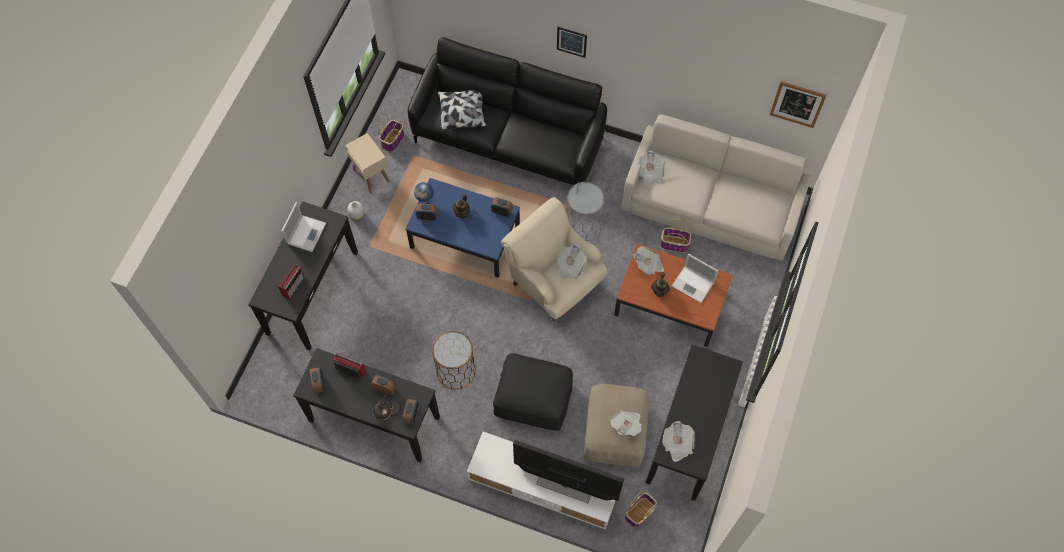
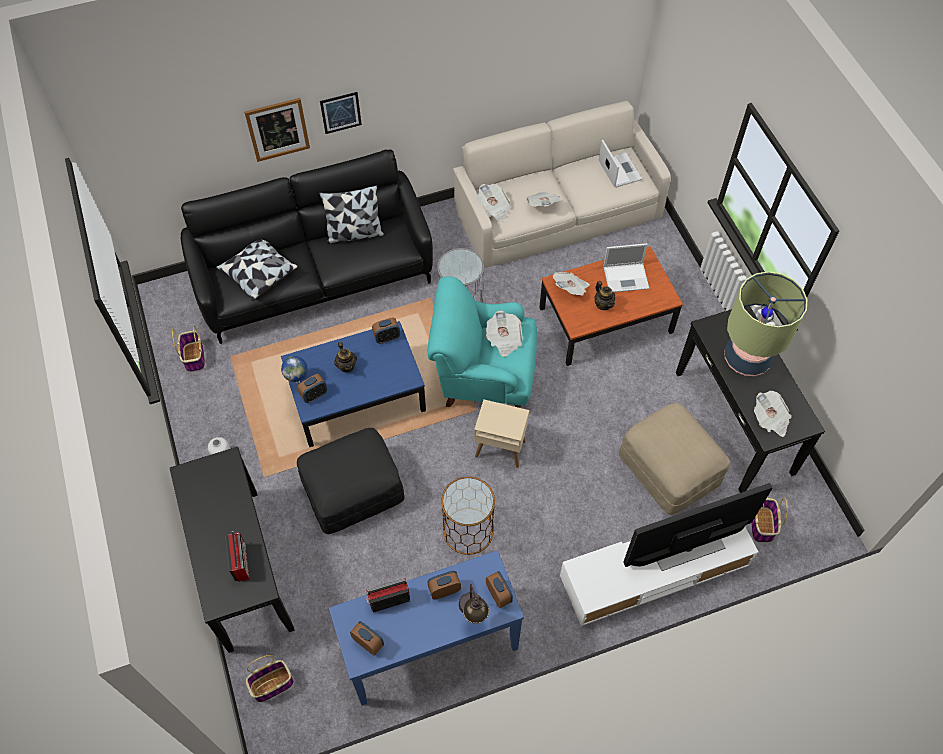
camera: 40 degrees left, 5 degrees down
(306, 232) = (205, 496): laptop -> laptop (619, 170)
(371, 175) = (201, 406): beige side table -> beige side table (499, 449)
(374, 419) = (430, 645): black console table -> blue console table
(533, 399) = (568, 498): black ottoman -> black ottoman (353, 490)
(544, 127) = (354, 233): none -> pillow
(554, 282) = (483, 376): beige armchair -> turquoise armchair
(627, 425) = (695, 444): newspaper -> newspaper (542, 204)
(674, 244) = (559, 265): basket -> basket (272, 684)
(703, 395) = (747, 358): none -> table lamp
(797, 104) = (605, 38): picture -> picture (277, 129)

